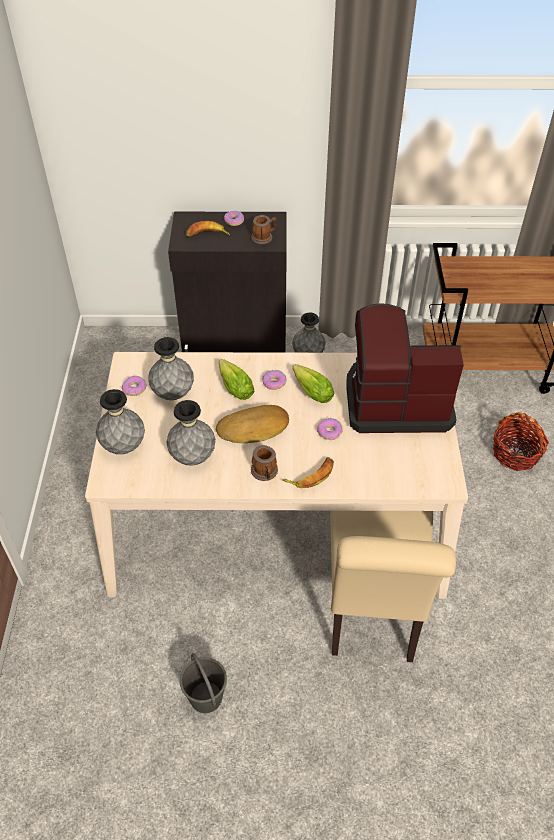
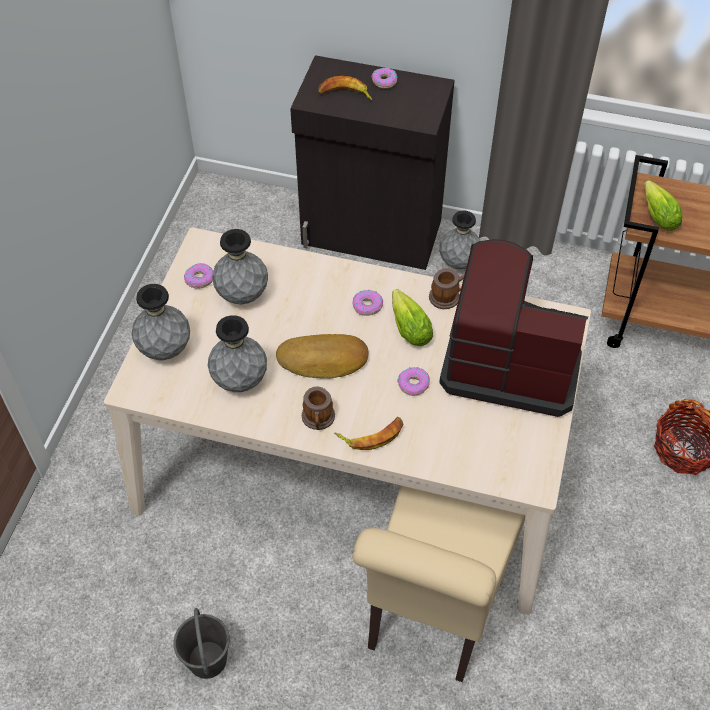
camera: 15 degrees right, 5 degrees up
(234, 386) = (317, 301): lettuce -> lettuce (656, 214)
(264, 237) = (414, 110): mug -> mug (447, 297)

